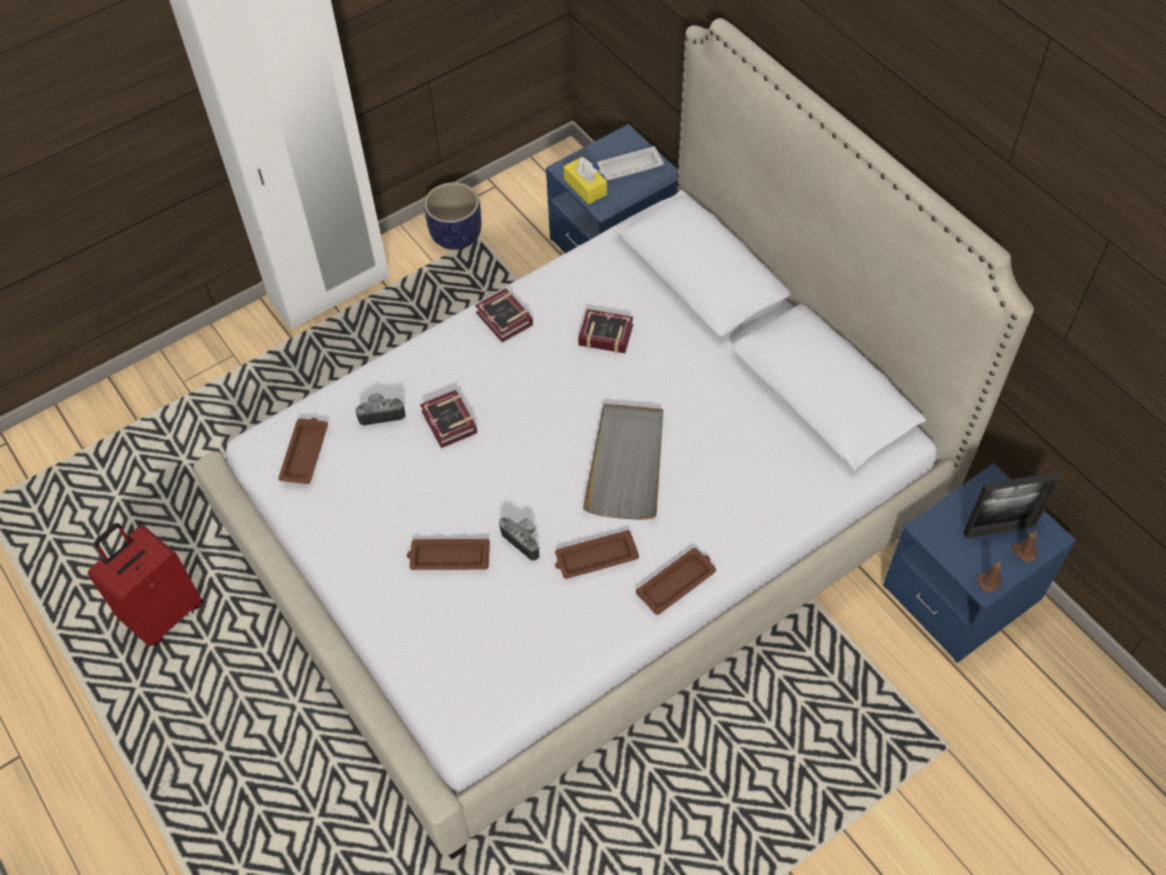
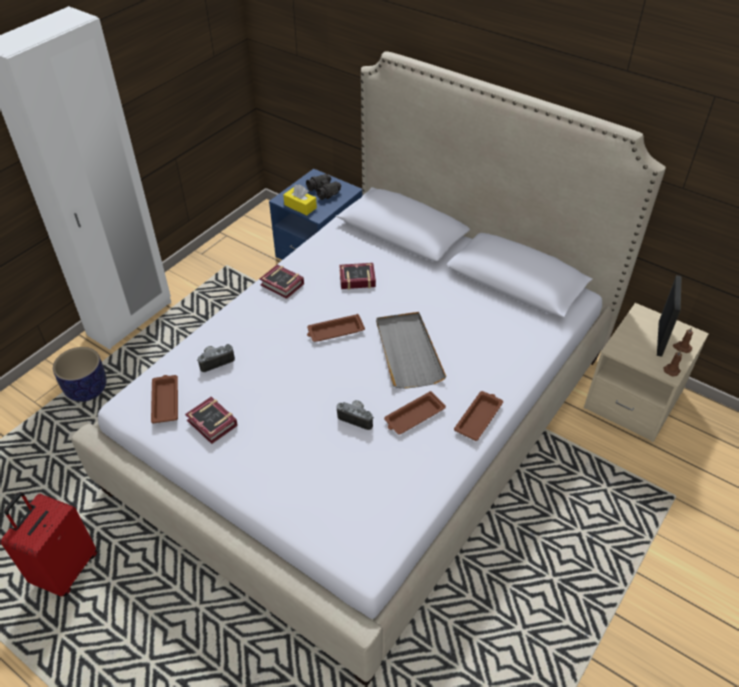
camera: 20 degrees left, 10 degrees down
(448, 557) = (305, 444): brown tray -> brown tray (334, 331)
(449, 425) = (269, 357): book -> book (212, 425)
(456, 235) = (210, 268): planter -> planter (87, 389)
(629, 168) = (324, 191): white tray -> black binoculars
(961, 593) = (633, 399): blue nightstand -> beige nightstand
(999, 529) = (660, 338): picture frame -> picture frame turned 45 degrees counterclockwise

